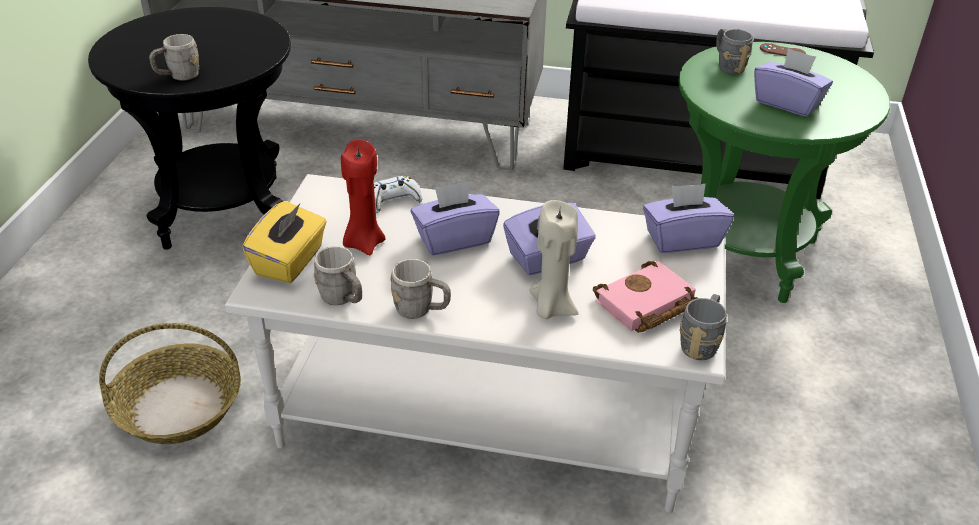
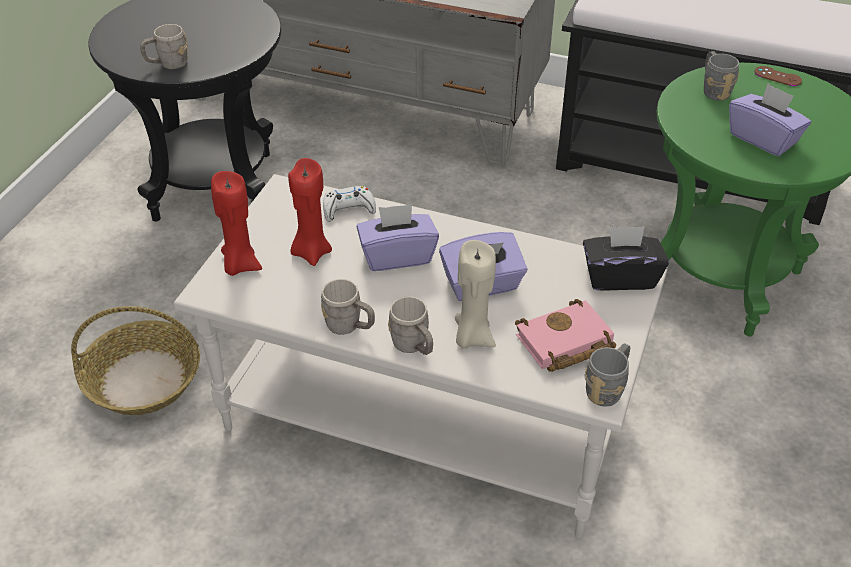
camera: 10 degrees right, 5 degrees up
(290, 262) = (240, 265): yellow tissue box -> red candle
(343, 299) = (280, 308): grey mug -> grey mug (413, 347)
(682, 239) = (620, 277): purple tissue box -> black tissue box

